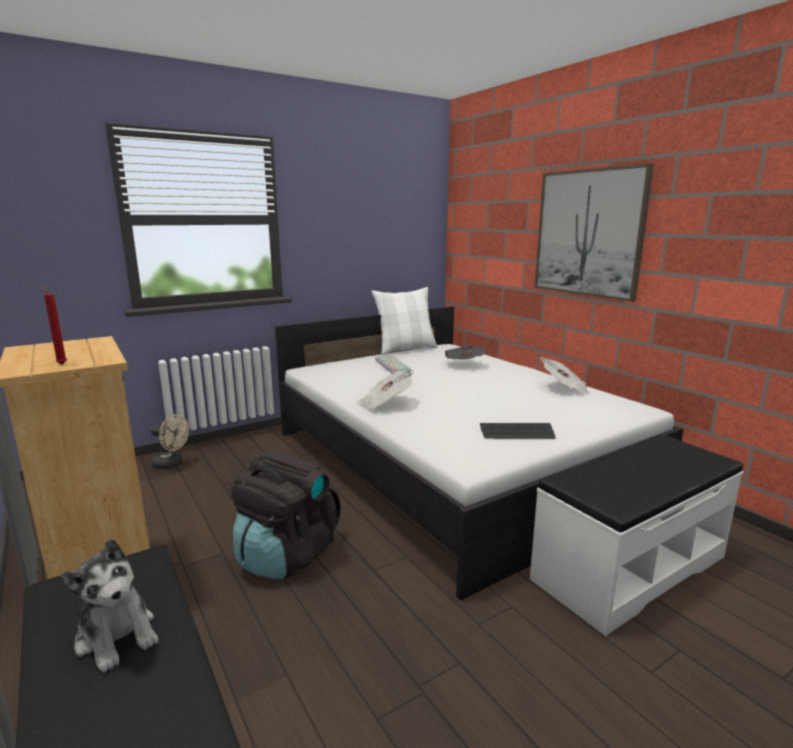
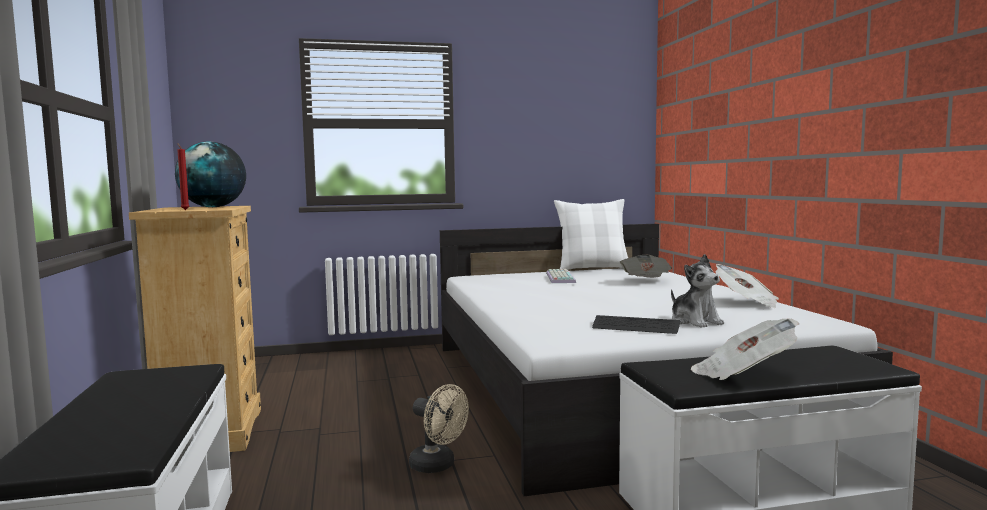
camera: 20 degrees right, 10 degrees down
(78, 347) = (213, 207): none -> globe
(117, 635) = (138, 400): plush toy -> plush toy (695, 321)
(172, 464) = (323, 362): beige fan -> beige fan (438, 466)
(286, 554) = (376, 437): black backpack -> none
(385, 403) = (516, 301): newspaper -> newspaper (742, 374)
(588, 233) = (785, 117): picture -> none

